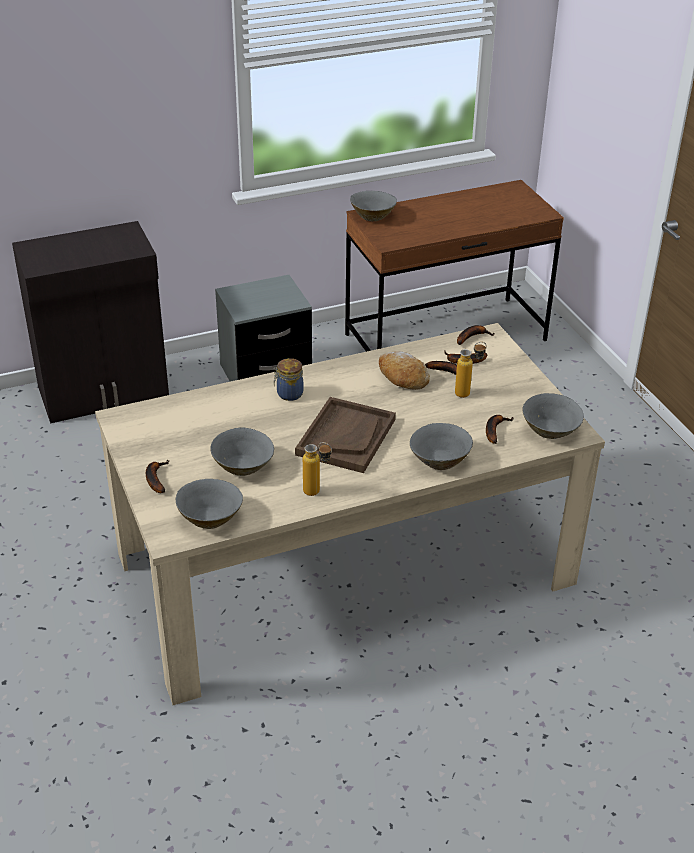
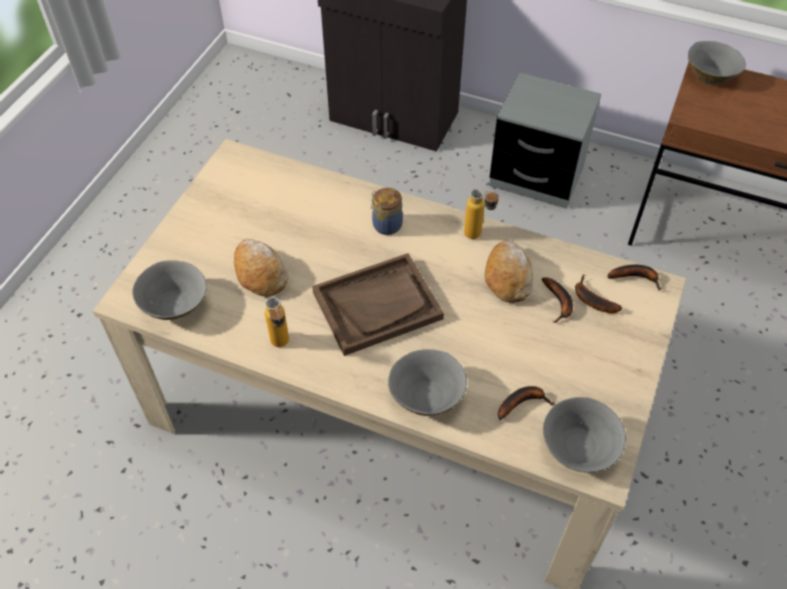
camera: 45 degrees right, 15 degrees up
(155, 478) = (186, 235): banana -> none
(243, 467) = (260, 273): grey bowl -> bread
(468, 393) = (550, 340): bottle -> bottle (478, 236)

